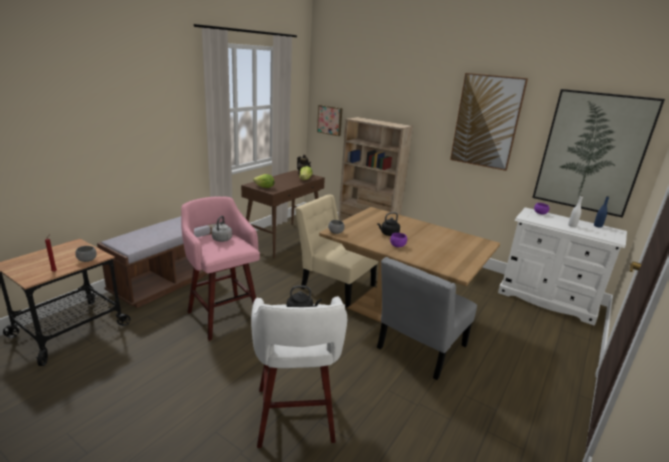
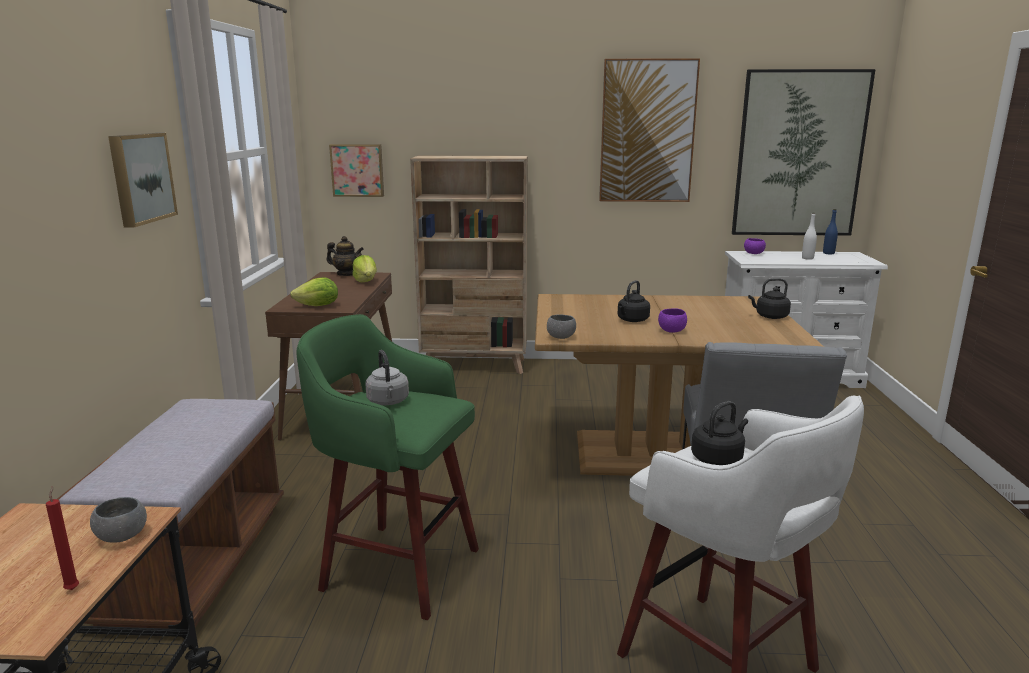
camera: 30 degrees left, 5 degrees down
(176, 118) = (140, 178): none -> picture
(223, 315) = (397, 567): pink stool -> green stool
(334, 285) = (519, 449): beige chair -> none
(472, 254) = (770, 316): none -> black kettle

